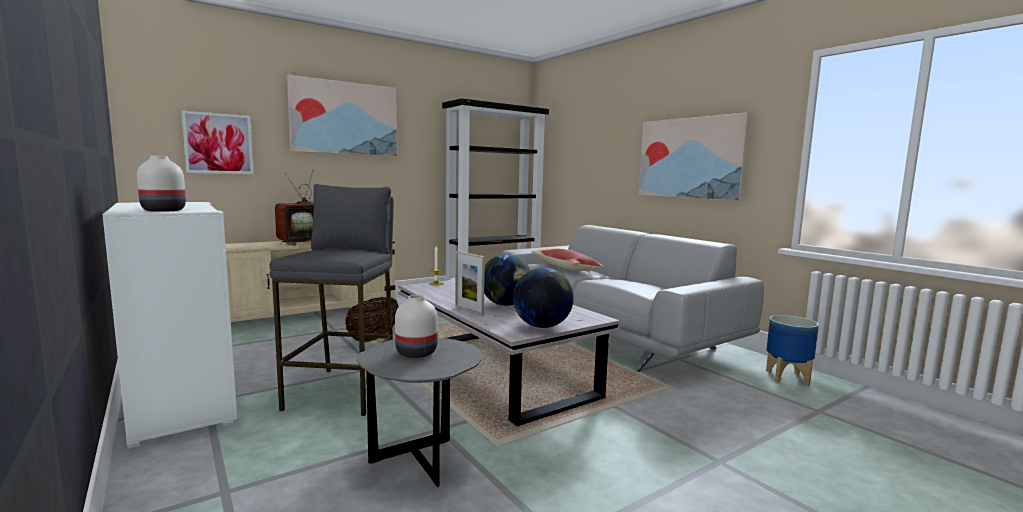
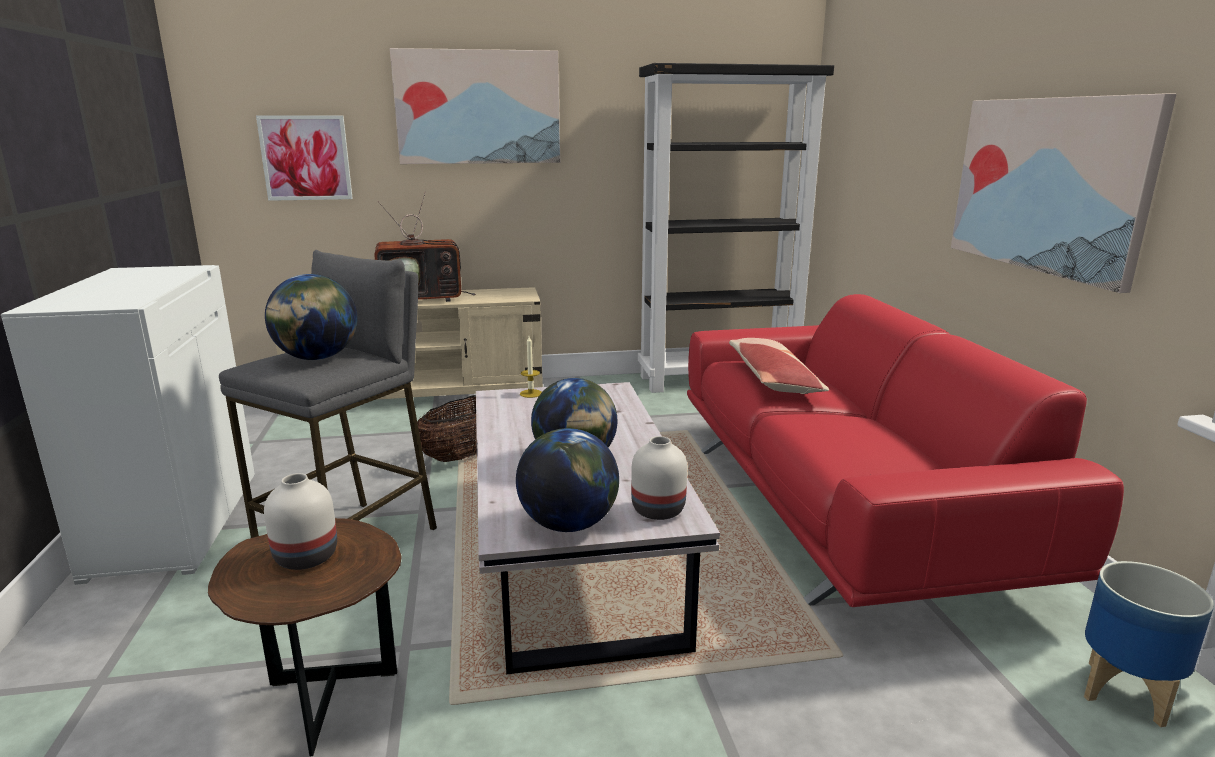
camera: 25 degrees right, 10 degrees up
(162, 210) = (85, 302): white vase -> white vase (656, 510)
(336, 250) = (317, 358): none -> globe
(421, 464) = (328, 706): grey side table -> brown side table
(469, 310) = (505, 464): picture frame -> none
(611, 333) = (840, 506): grey sofa -> red sofa

